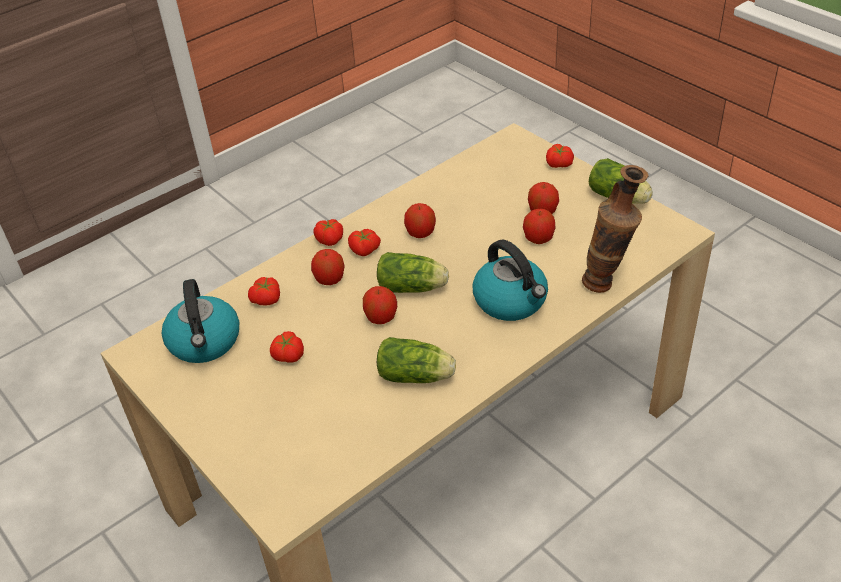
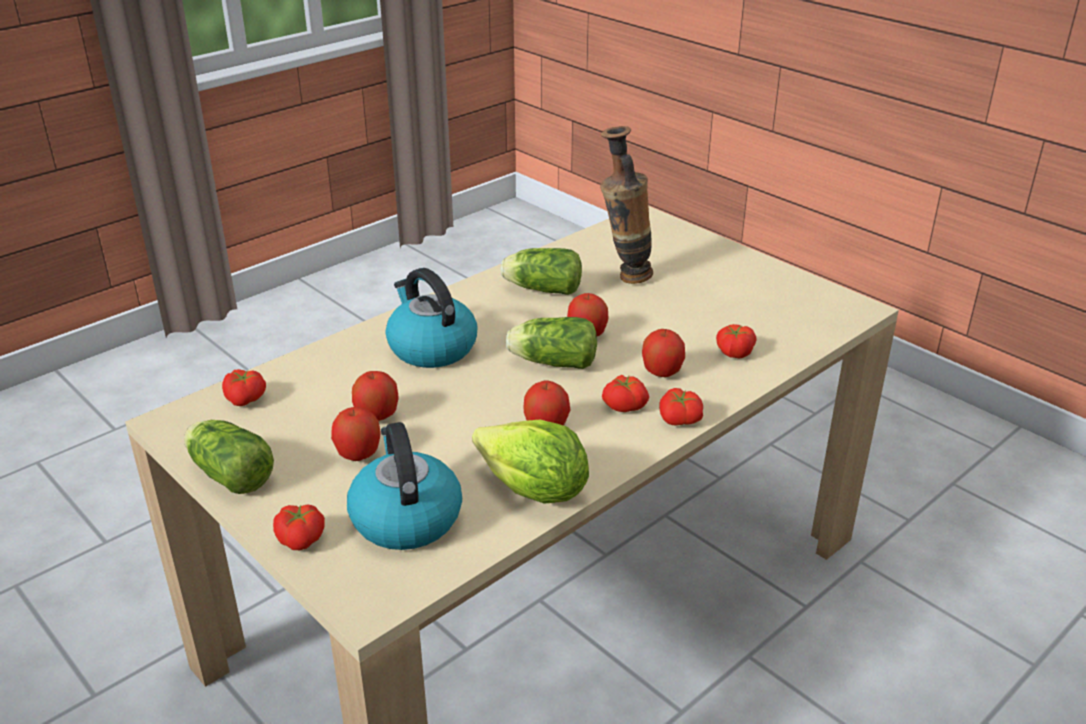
camera: 175 degrees right, 10 degrees down
(205, 342) = (784, 316): kettle -> kettle (405, 518)
(288, 356) = (683, 304): tomato -> tomato (246, 399)
(431, 192) = (533, 491): none -> lettuce
(607, 285) = (308, 361): vase -> vase (624, 277)

